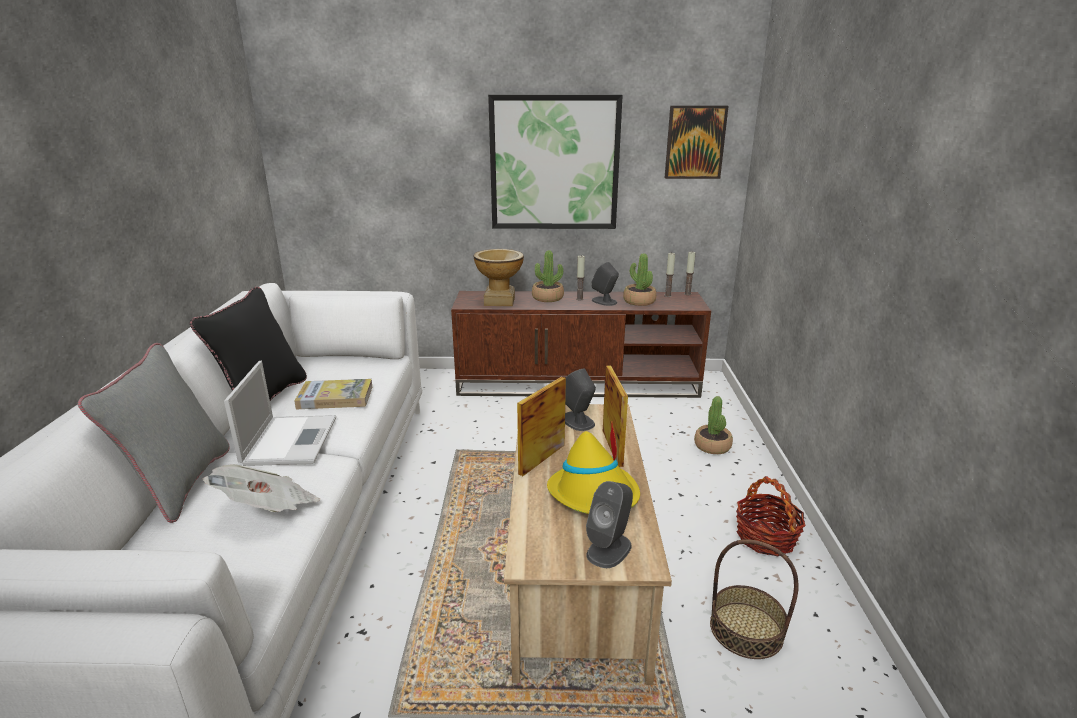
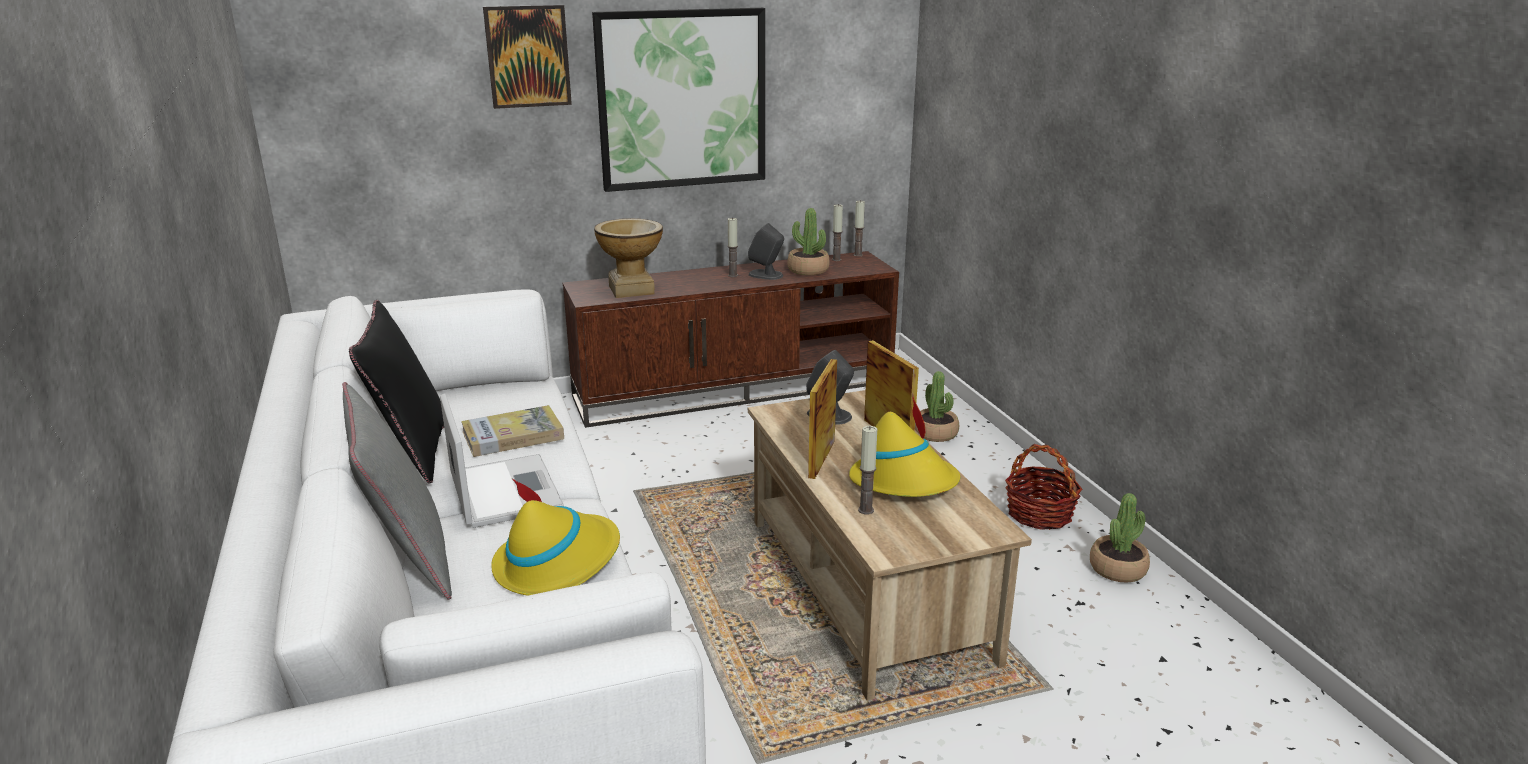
camera: 20 degrees left, 0 degrees up
(269, 509) = (557, 563): newspaper -> yellow hat
(542, 515) = (866, 510): none -> candle
(547, 298) = (691, 279): potted plant -> potted plant (1117, 569)
(609, 549) = (956, 526): grey speaker -> none
(695, 142) = (852, 64): picture -> picture (528, 56)
(746, 630) = (1064, 600): basket -> none

